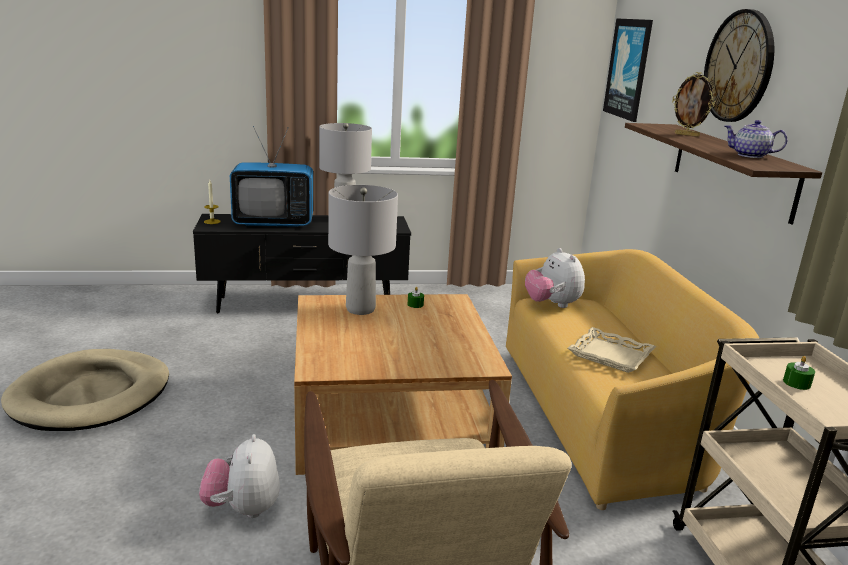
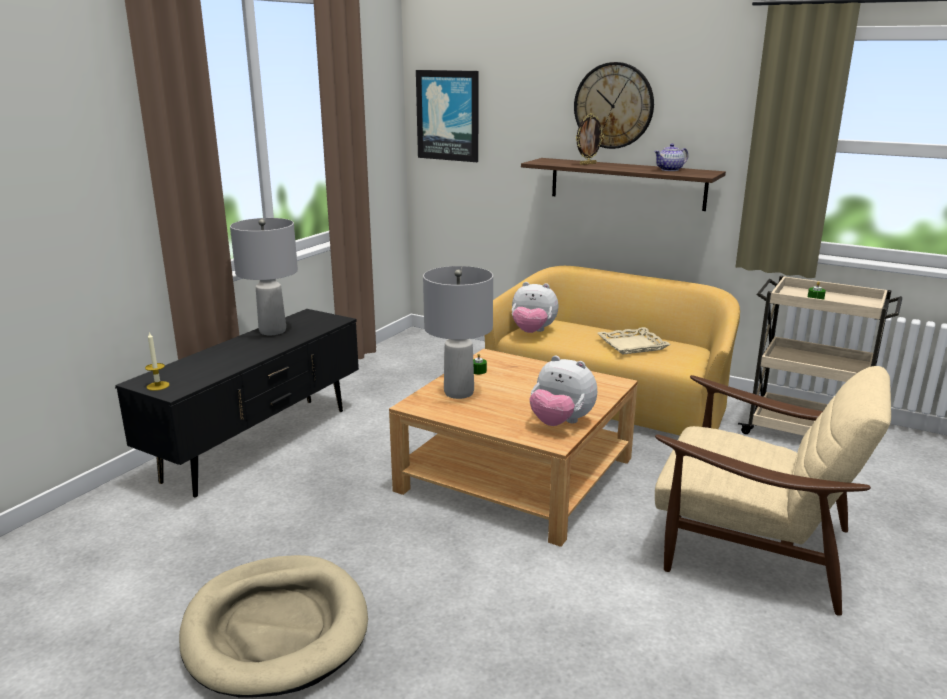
camera: 50 degrees left, 0 degrees up
(243, 508) = (585, 587): plush toy -> plush toy (561, 423)
(273, 223) = (222, 360): television -> none

